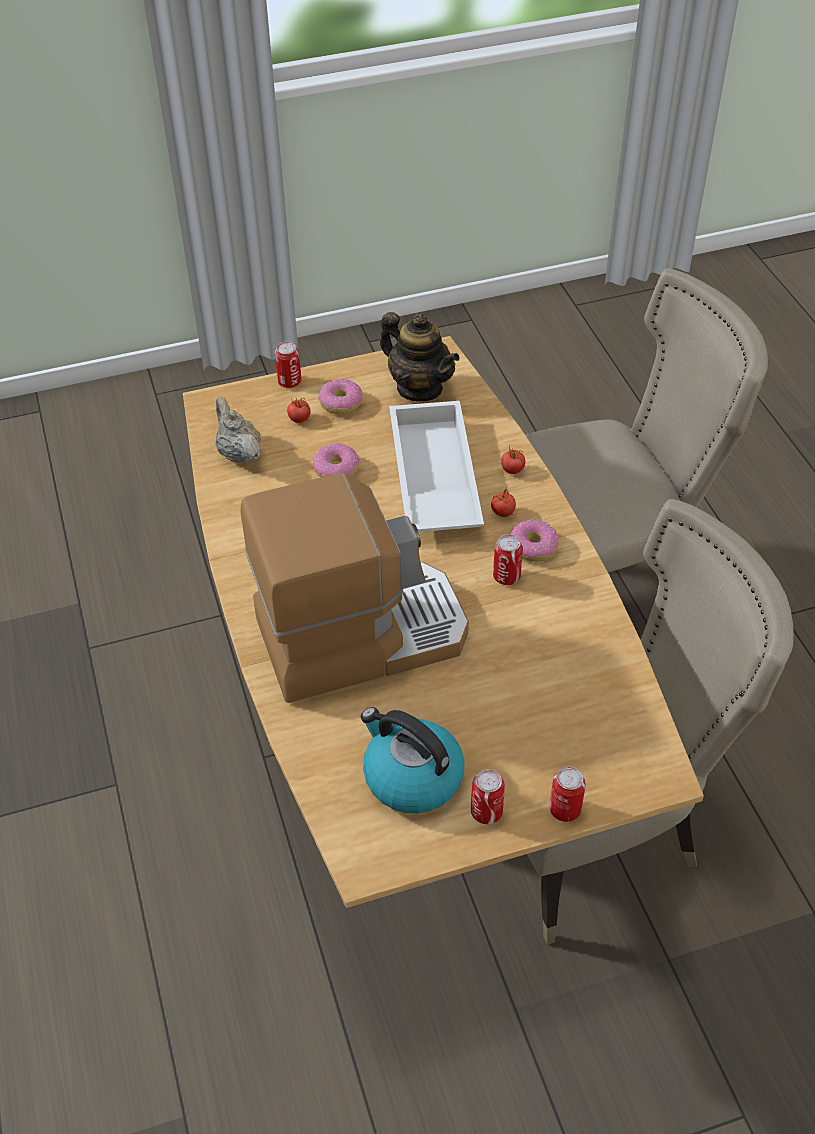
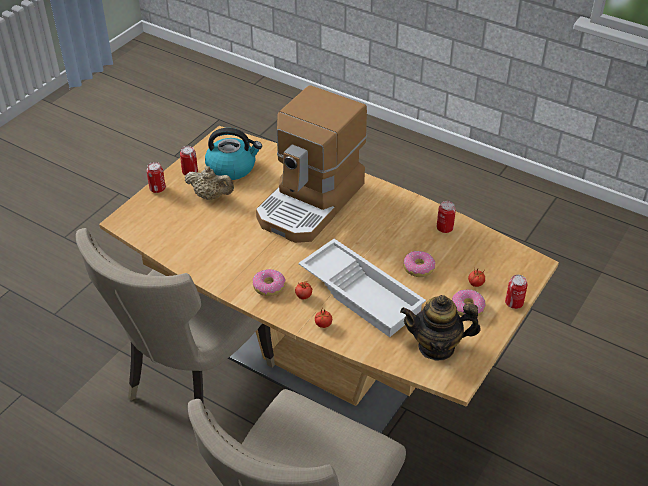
camera: 140 degrees right, 5 degrees down
(238, 453) = (479, 247): beige teapot -> beige teapot (211, 196)
(506, 576) = (268, 264): can -> can (444, 228)

